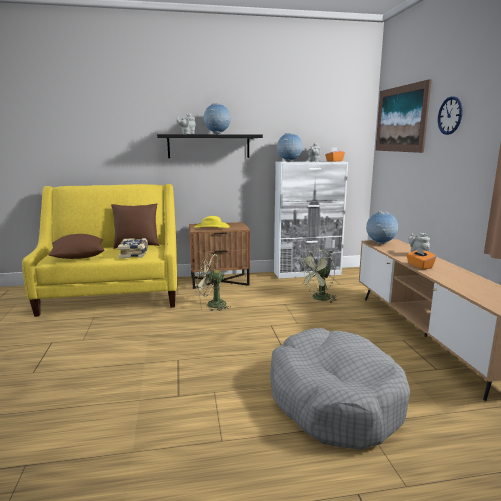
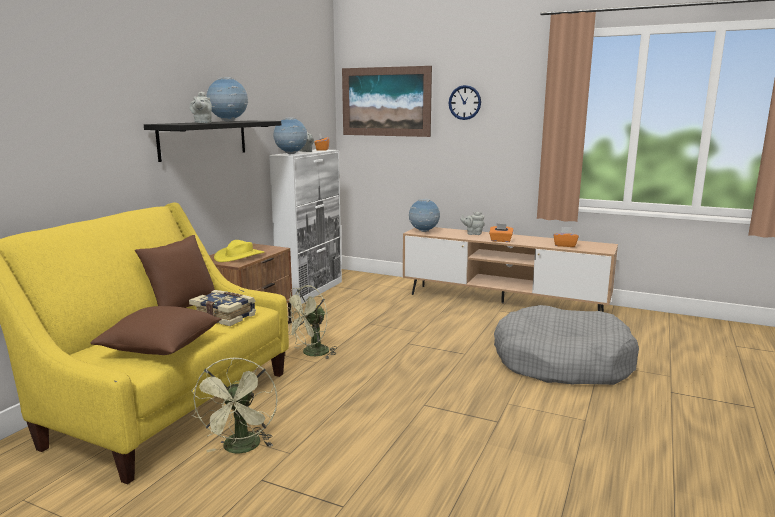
camera: 55 degrees left, 0 degrees up
(318, 299) = (381, 308): green fan -> green fan (241, 449)
(472, 289) = (564, 245): none -> orange tissue box

